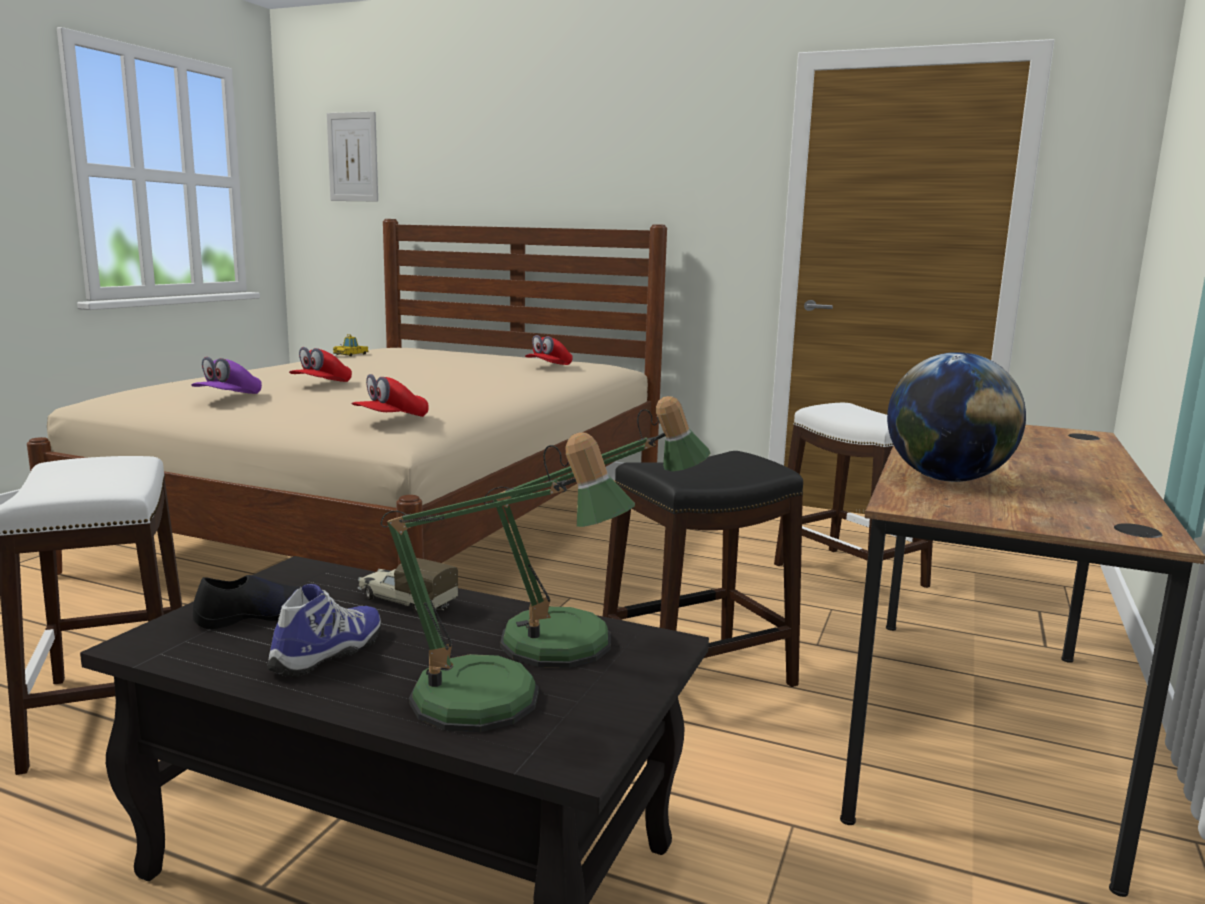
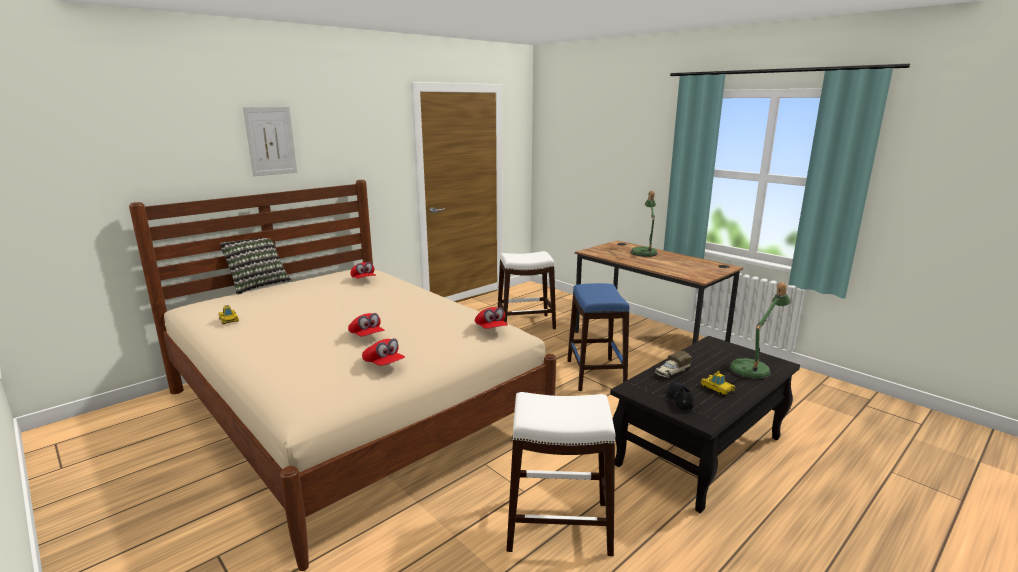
camera: 65 degrees left, 5 degrees up
(228, 397) = (384, 364): purple cap -> red cap
(330, 654) = (717, 388): shoe -> toy car
(353, 157) = (59, 150): picture -> picture (270, 141)
(487, 351) = (258, 285): none -> pillow
(577, 642) = (710, 352): table lamp -> table lamp (644, 252)
(695, 676) = (595, 374): black stool -> blue stool
(946, 479) = (672, 269): globe -> none

